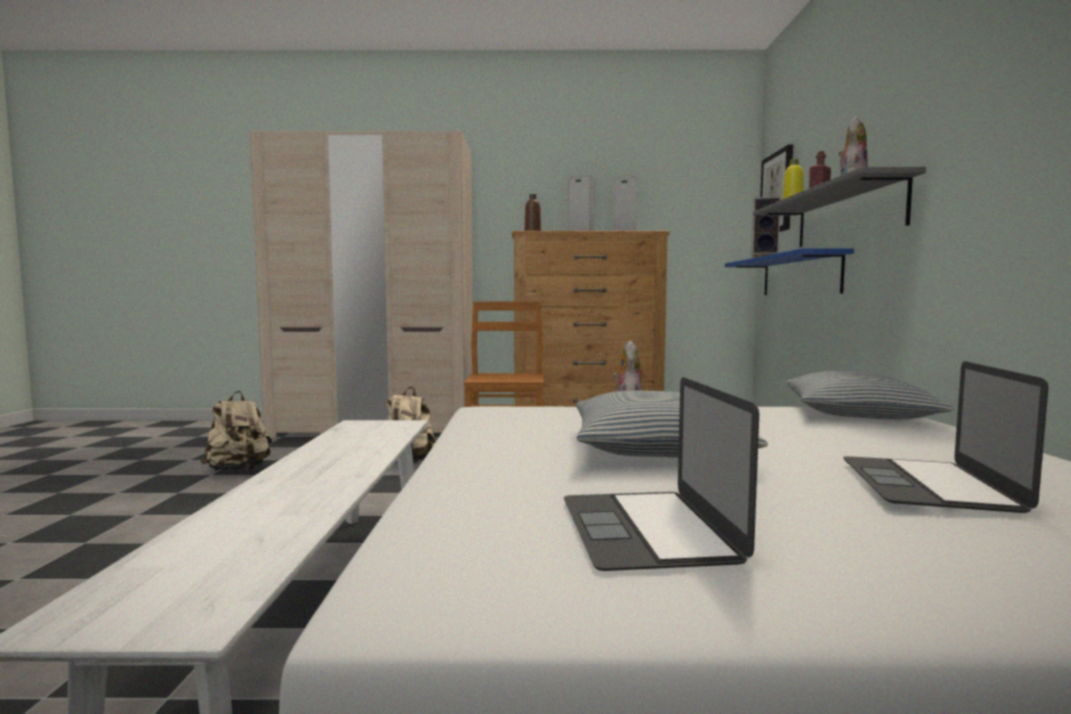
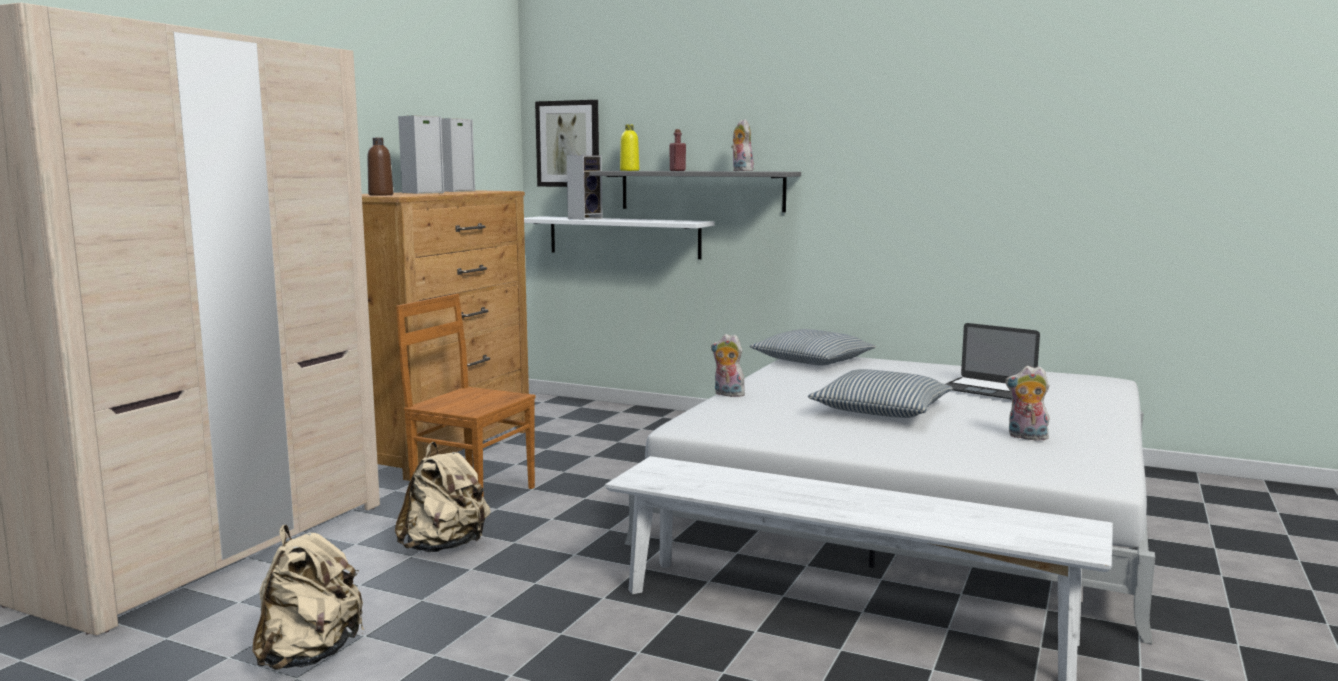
camera: 65 degrees left, 5 degrees up
(647, 528) = (1026, 437): laptop -> plush toy
(799, 275) = (623, 237): blue shelf -> white shelf

